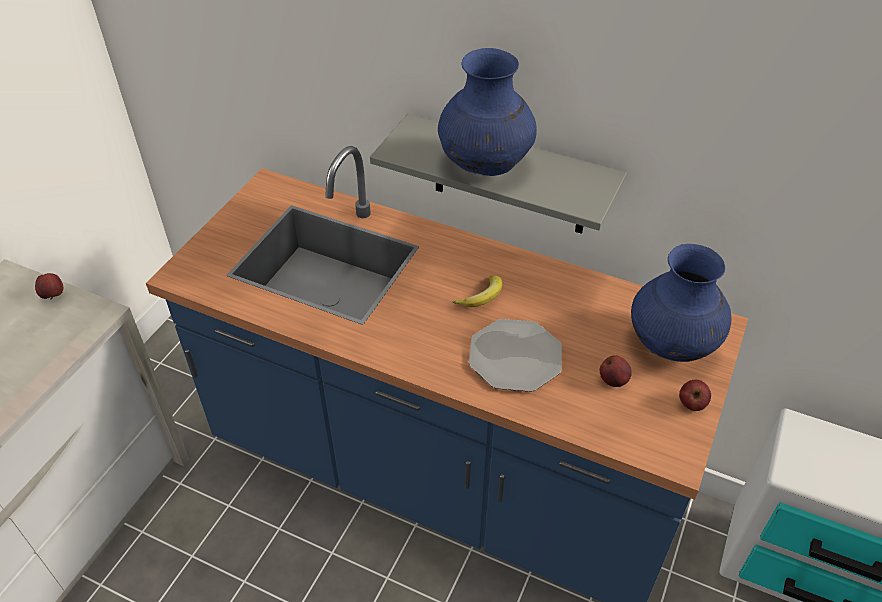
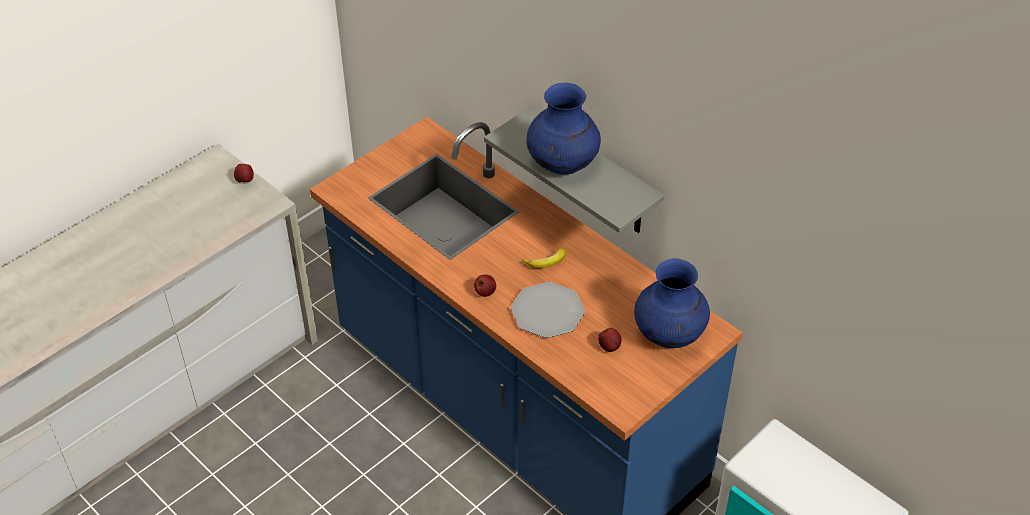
camera: 20 degrees right, 0 degrees up
(691, 404) = (657, 378): apple -> apple (485, 292)

